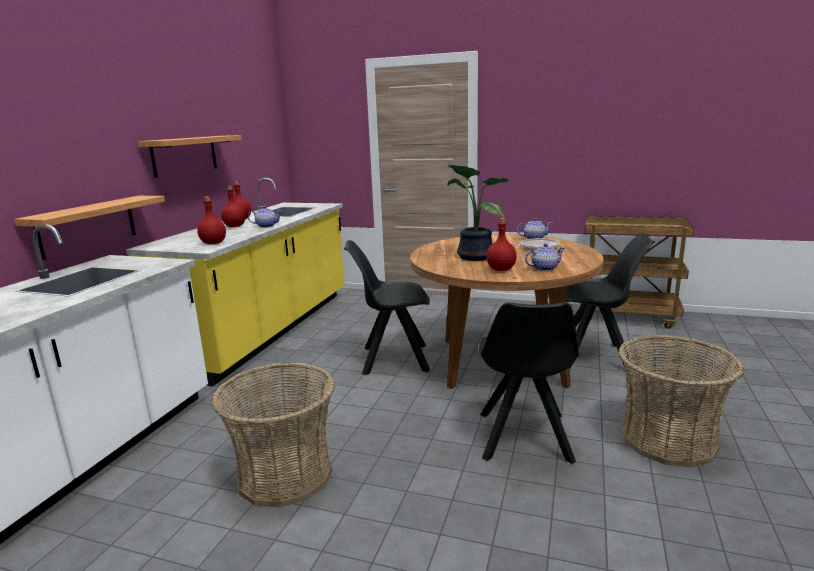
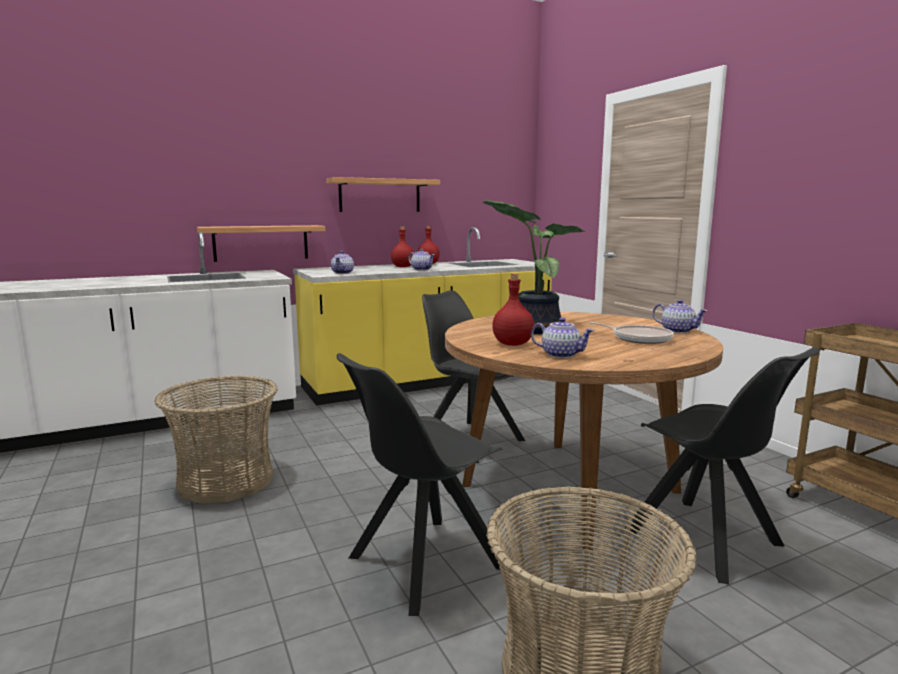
camera: 45 degrees right, 5 degrees down
(213, 243) = (343, 273): red bottle -> teapot

